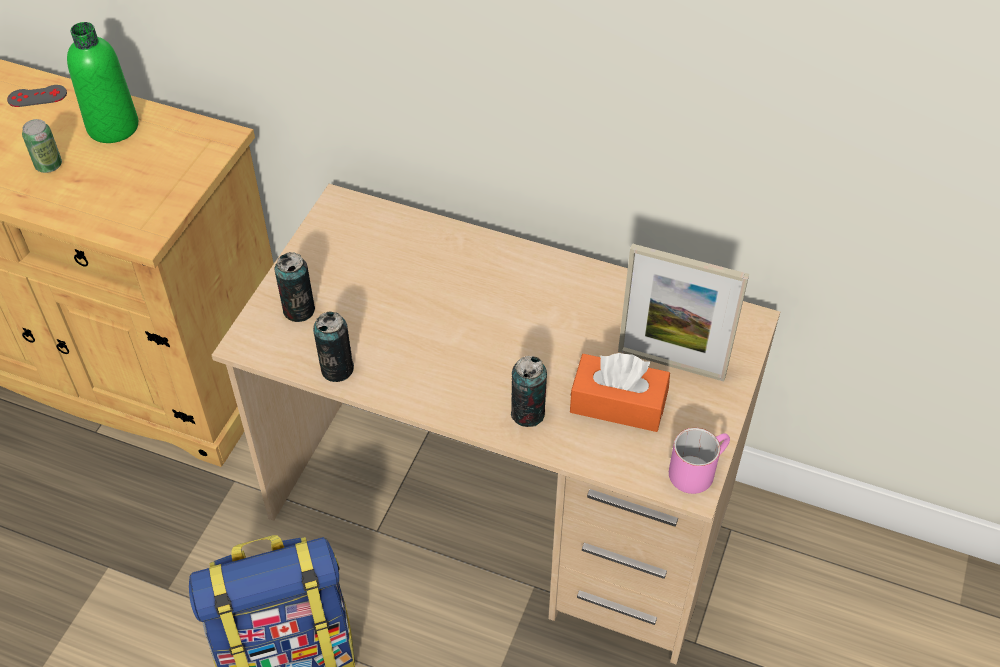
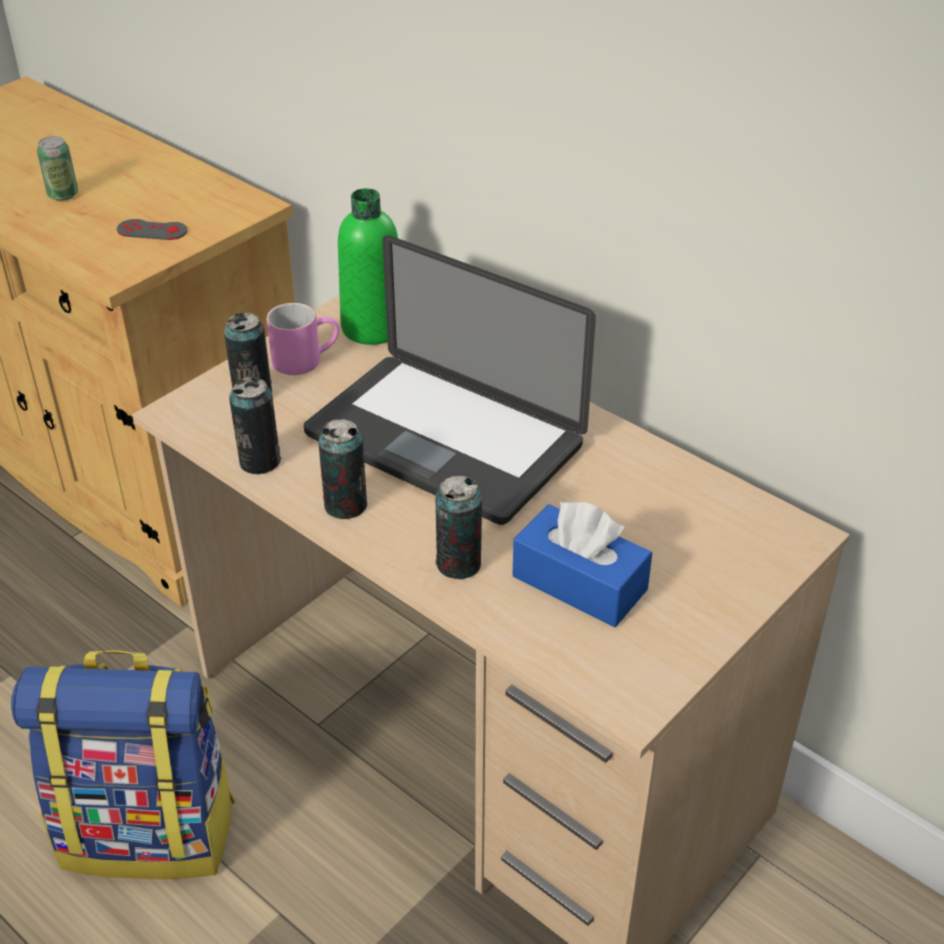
camera: 20 degrees right, 10 degrees down
(37, 96) = (92, 137): grey game controller -> grey game controller (152, 230)
(113, 127) = (149, 175): green bottle -> green bottle (373, 327)
(422, 389) = (345, 505): none -> can
(467, 312) = (444, 440): none -> laptop
(618, 404) = (579, 583): orange tissue box -> blue tissue box
(671, 364) = (672, 556): picture frame -> none
(697, 469) = (648, 685): pink mug -> pink mug (306, 359)

